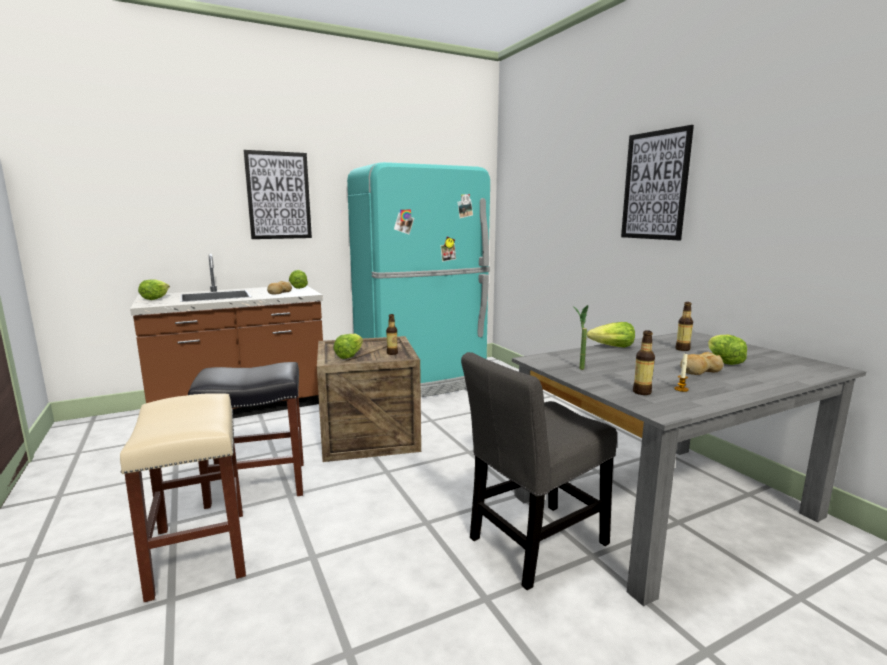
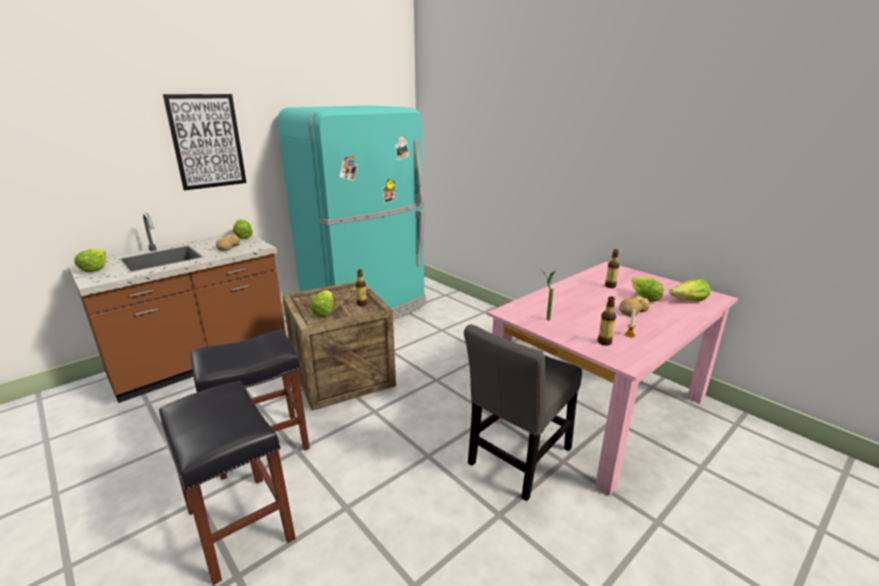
camera: 15 degrees left, 10 degrees up
(198, 551) = (239, 524): beige stool -> black stool
(612, 347) = (558, 289): lettuce -> lettuce (689, 301)
(655, 186) = (576, 137): picture -> none
(664, 507) = (599, 408): grey dining table -> pink dining table

